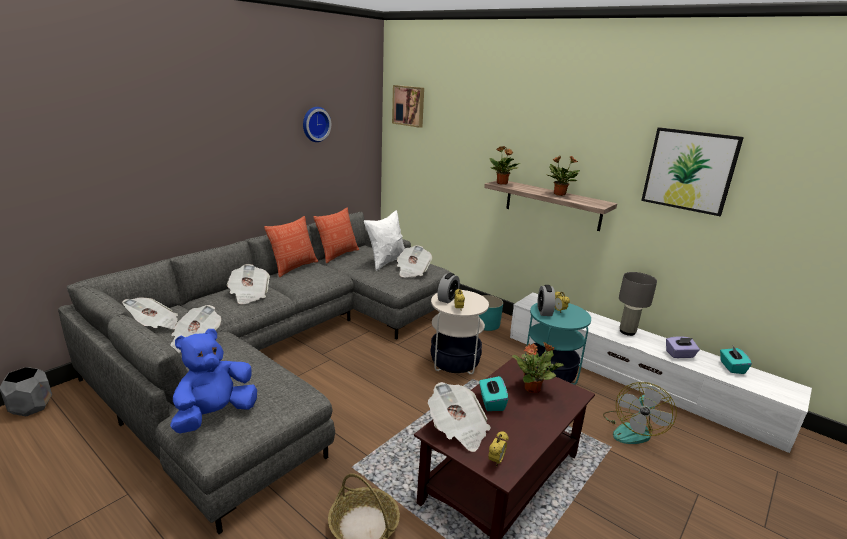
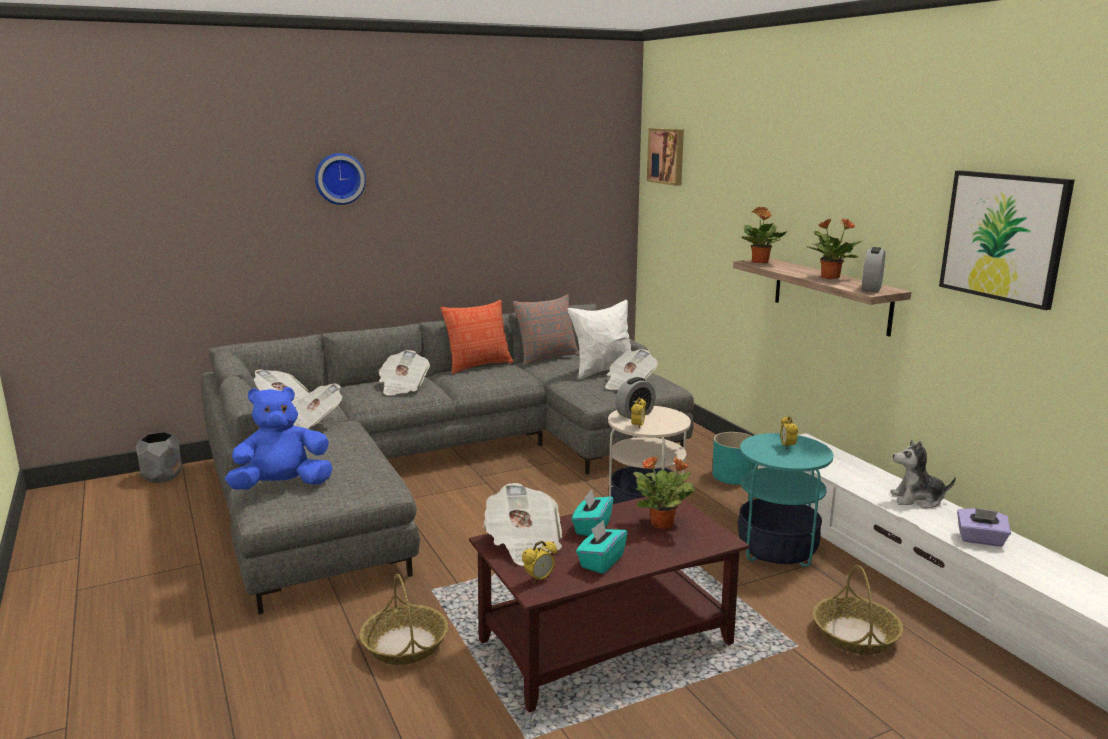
camera: 25 degrees right, 5 degrees down
(315, 124) = (529, 181): wall clock -> wall clock (339, 178)
(338, 255) = (547, 358): orange pillow -> grey pillow
(544, 311) = (762, 444): alarm clock -> alarm clock (871, 289)
(628, 332) = (917, 500): grey table lamp -> plush toy
(632, 429) = (855, 635): fan -> basket
(731, 367) = (1063, 570): turquoise tissue box -> turquoise tissue box (601, 562)

